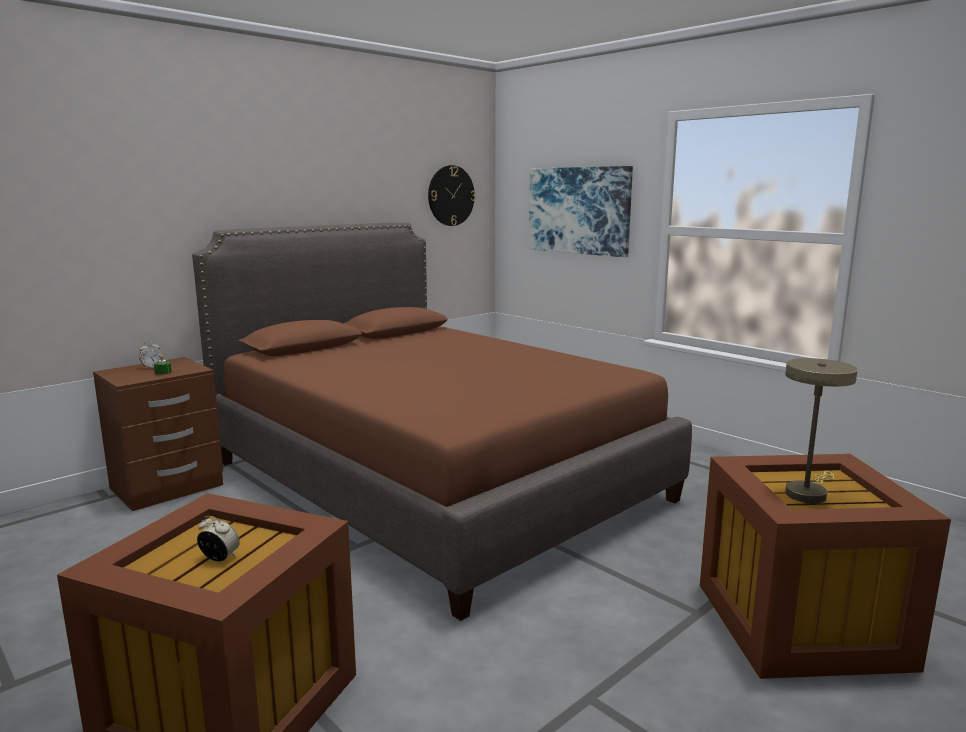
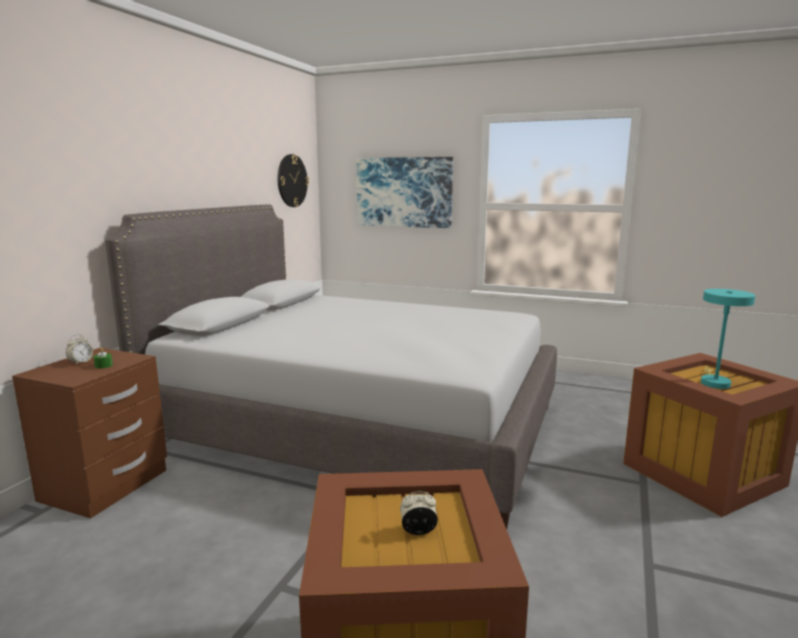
camera: 25 degrees left, 0 degrees up
(434, 480) = (359, 426): brown bed -> grey bed
(807, 492) = (713, 382): beige table lamp -> turquoise table lamp

